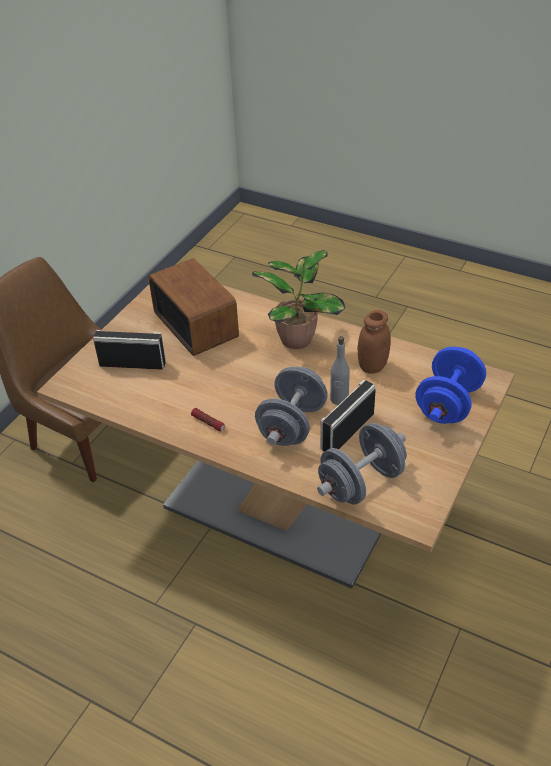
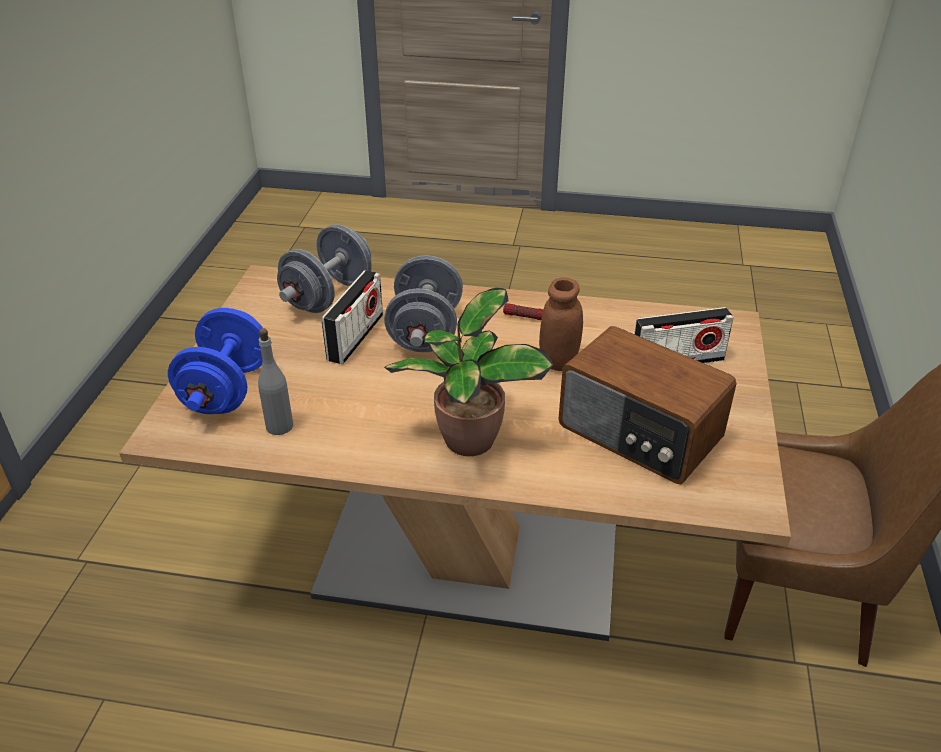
camera: 160 degrees right, 5 degrees down
(339, 399) = (376, 370): grey bottle -> grey bottle (279, 426)
(372, 366) = (339, 421): brown jar -> brown jar (558, 361)

